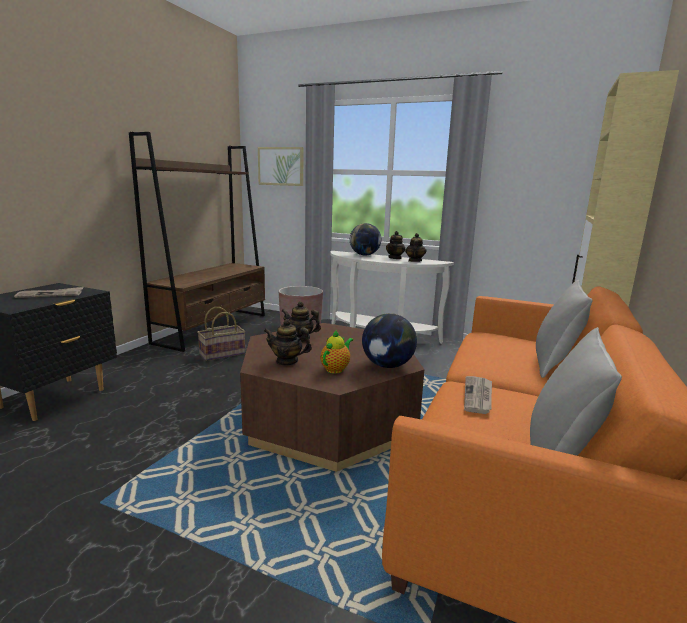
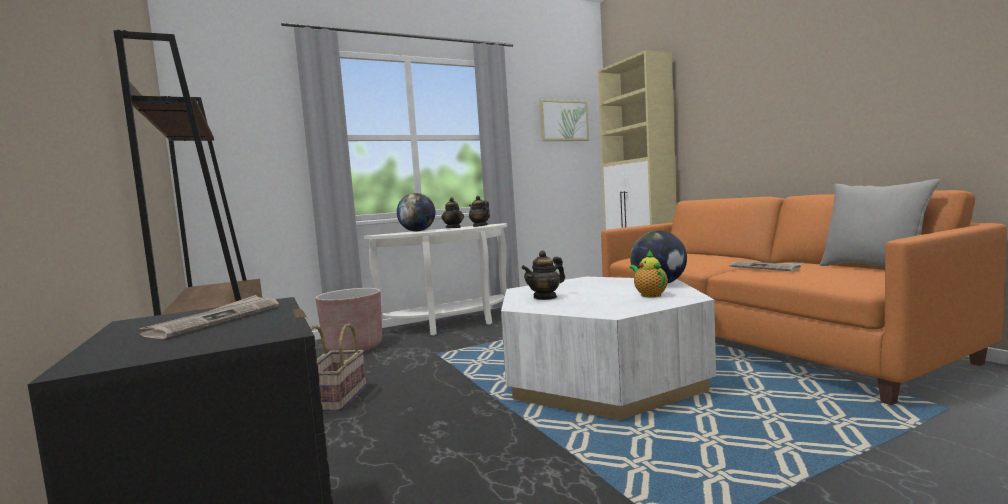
camera: 50 degrees left, 10 degrees down
(281, 166) = (251, 132): picture -> picture (563, 121)
(287, 361) = (608, 305): teapot -> none
(328, 419) = (602, 376): brown coffee table -> white coffee table
(554, 364) = (714, 255): grey pillow -> none

